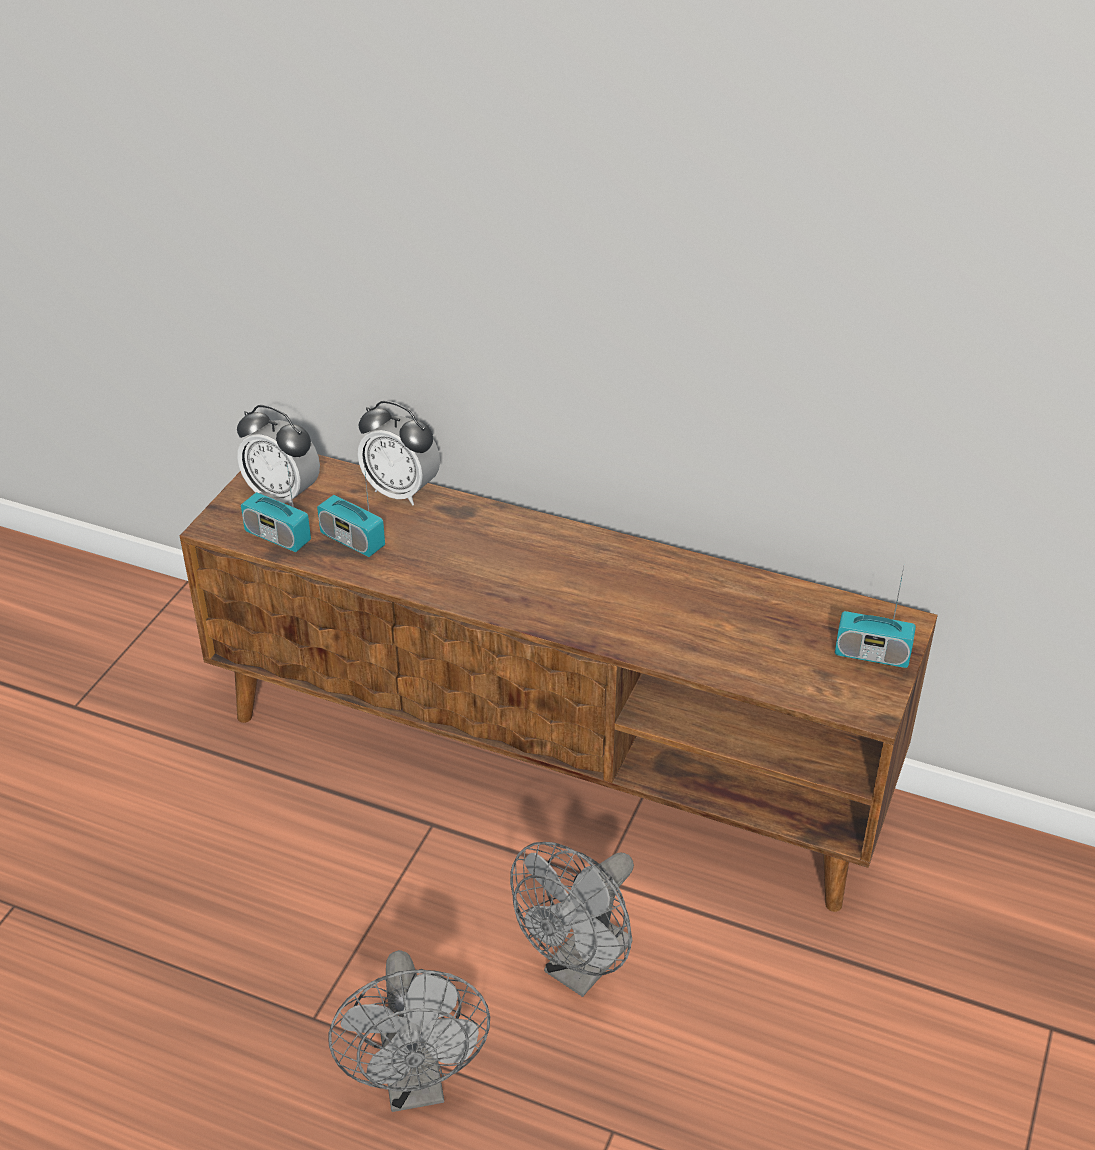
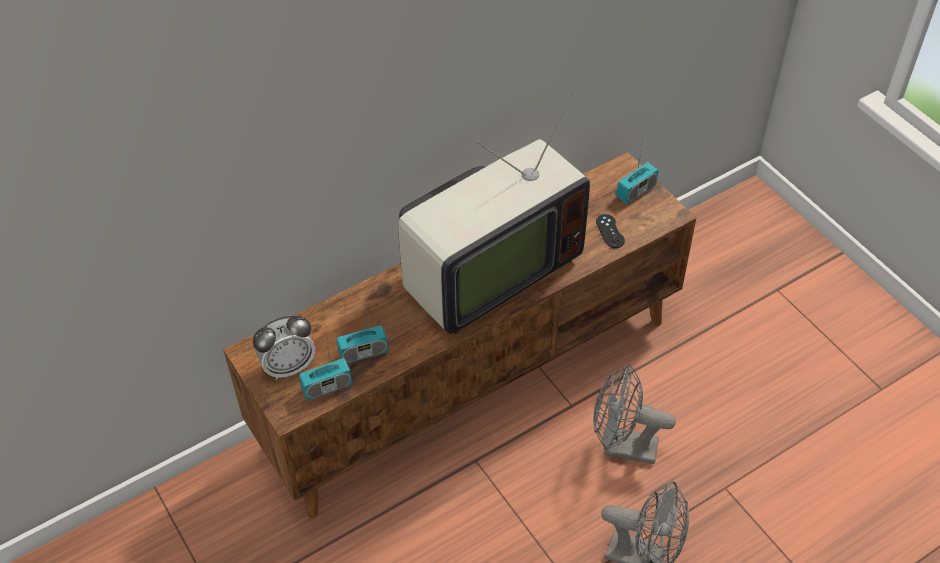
camera: 55 degrees left, 10 degrees up
(401, 491) = (338, 308): alarm clock -> none
(573, 581) = (486, 273): none -> television
(580, 969) = (622, 447): grey fan -> grey fan turned 120 degrees clockwise
(767, 661) = (610, 231): none -> black game controller

